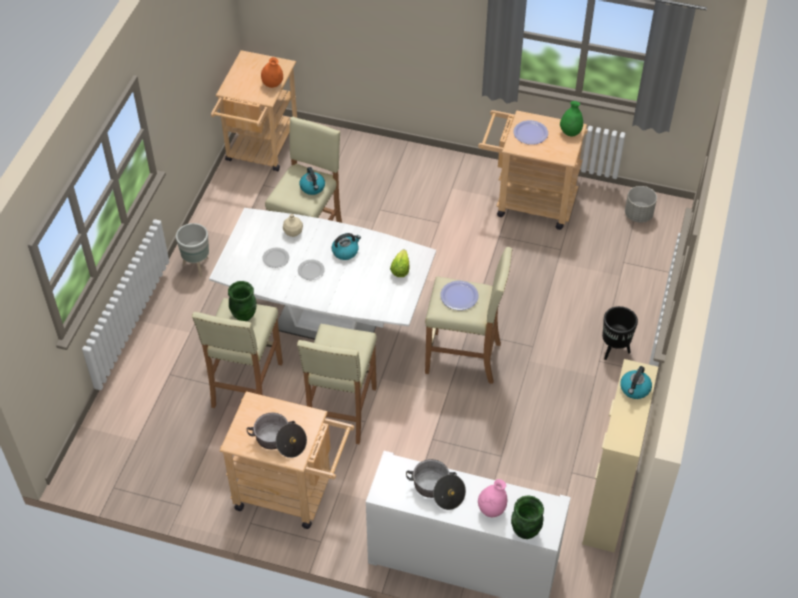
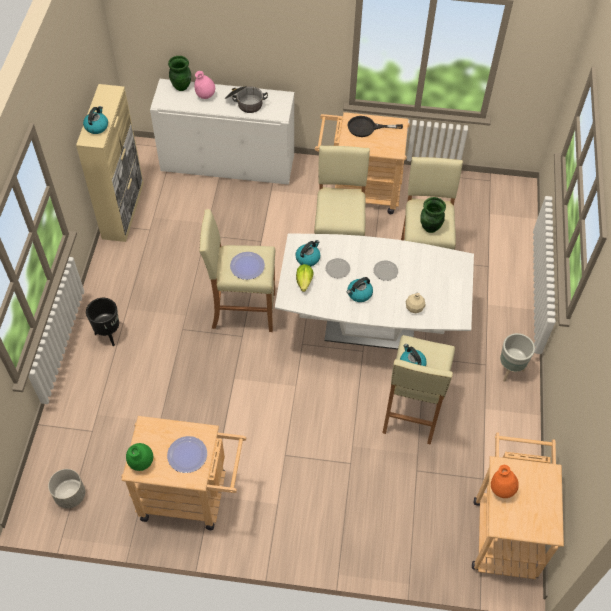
camera: 170 degrees right, 5 degrees up
(276, 258) = (421, 279): plate -> plate (337, 269)
(279, 441) = (367, 128): cooking pot -> black frying pan
(391, 294) = (308, 258): none -> kettle

